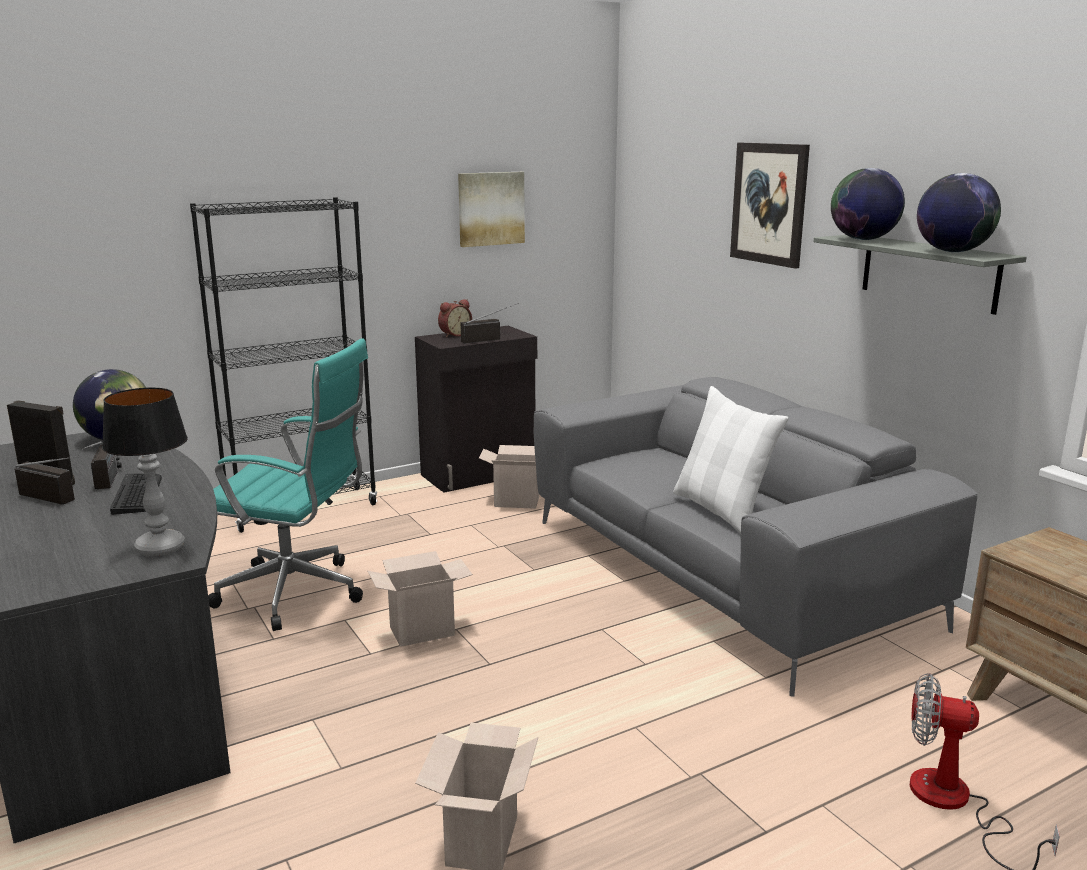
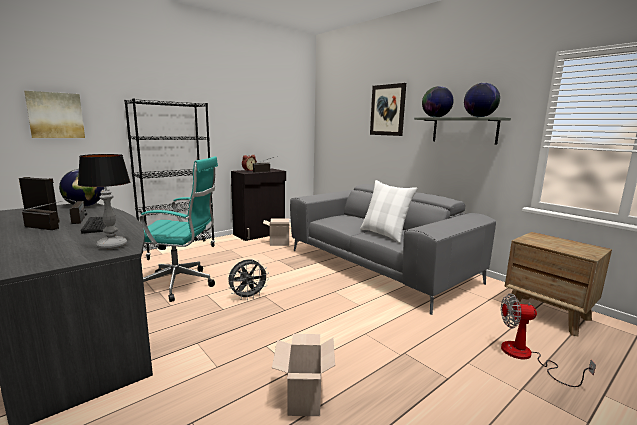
camera: 10 degrees left, 5 degrees down
(423, 630) = (248, 297): cardboard box -> grey fan
(490, 208) = (264, 116): picture -> picture (55, 115)

